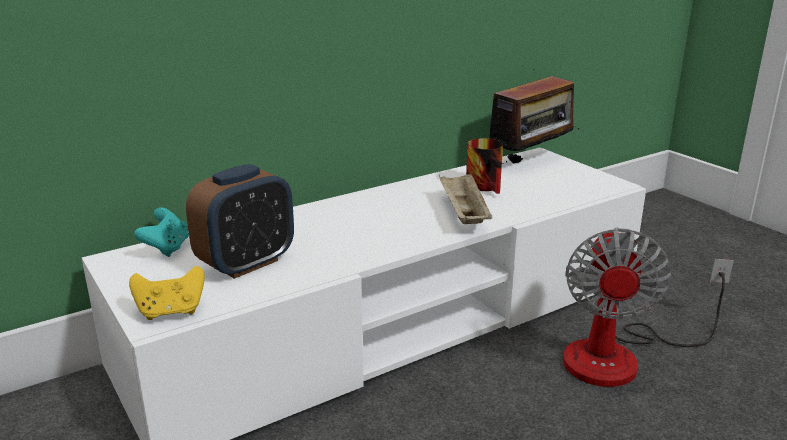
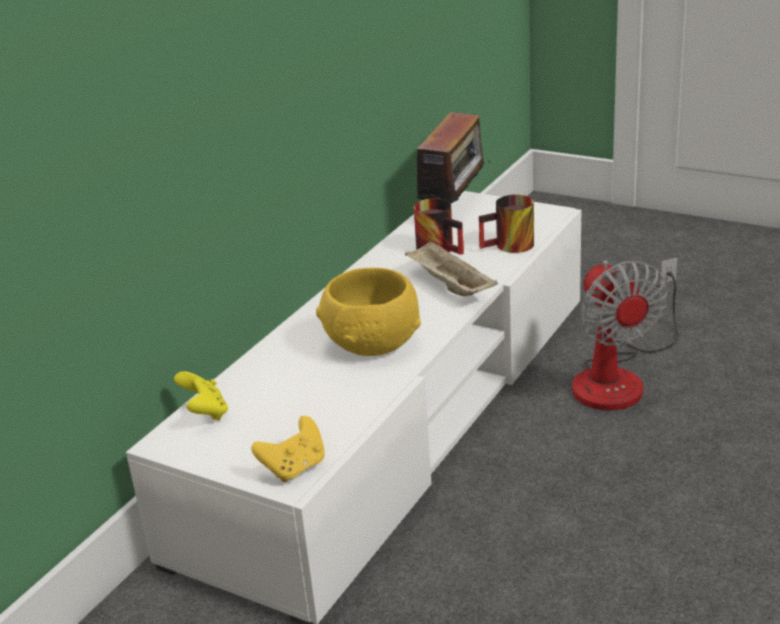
camera: 25 degrees left, 5 degrees up
(166, 248) = (205, 413): turquoise game controller -> yellow game controller
(246, 263) = (305, 401): alarm clock -> none
(349, 238) = (372, 344): none -> yellow bowl
(548, 200) = (510, 247): none -> mug

